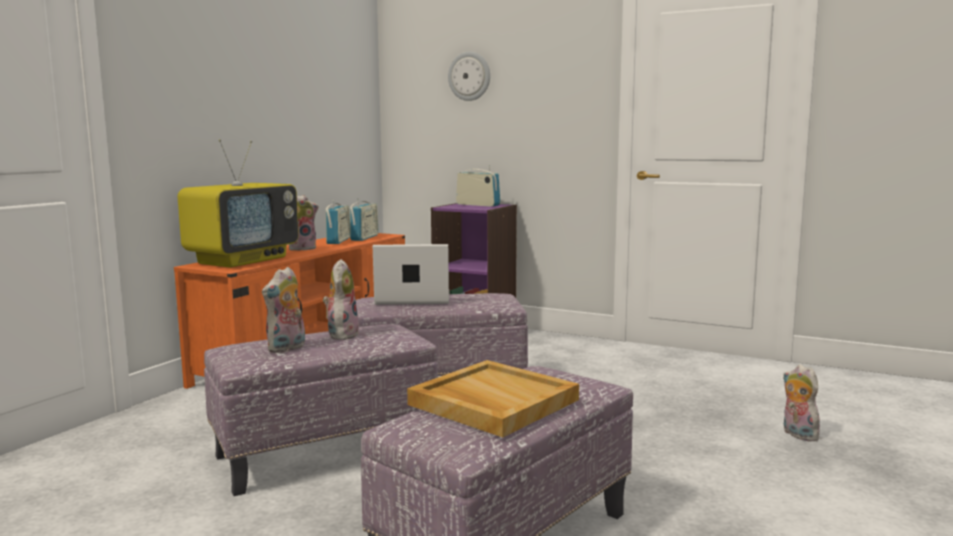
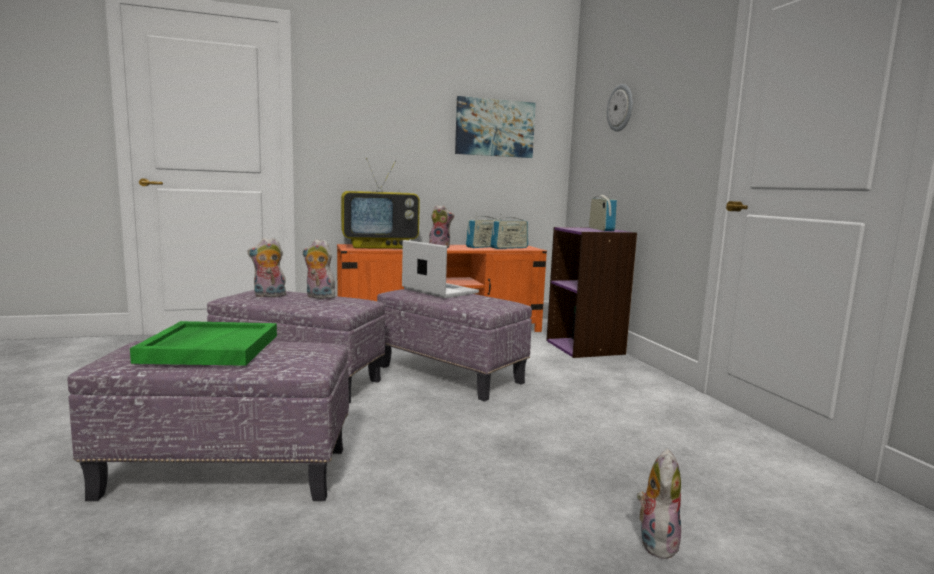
camera: 45 degrees right, 0 degrees up
(319, 92) = (494, 128): none -> picture
(341, 334) = (318, 297): plush toy -> plush toy turned 120 degrees counterclockwise
(492, 402) = (210, 348): beige tray -> green tray

